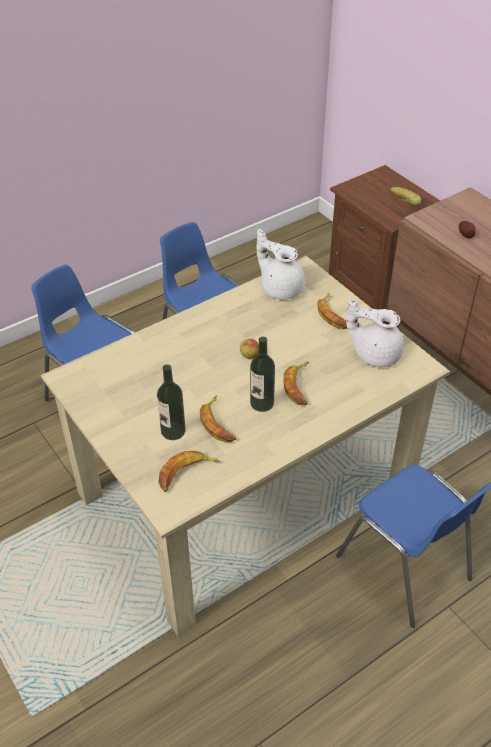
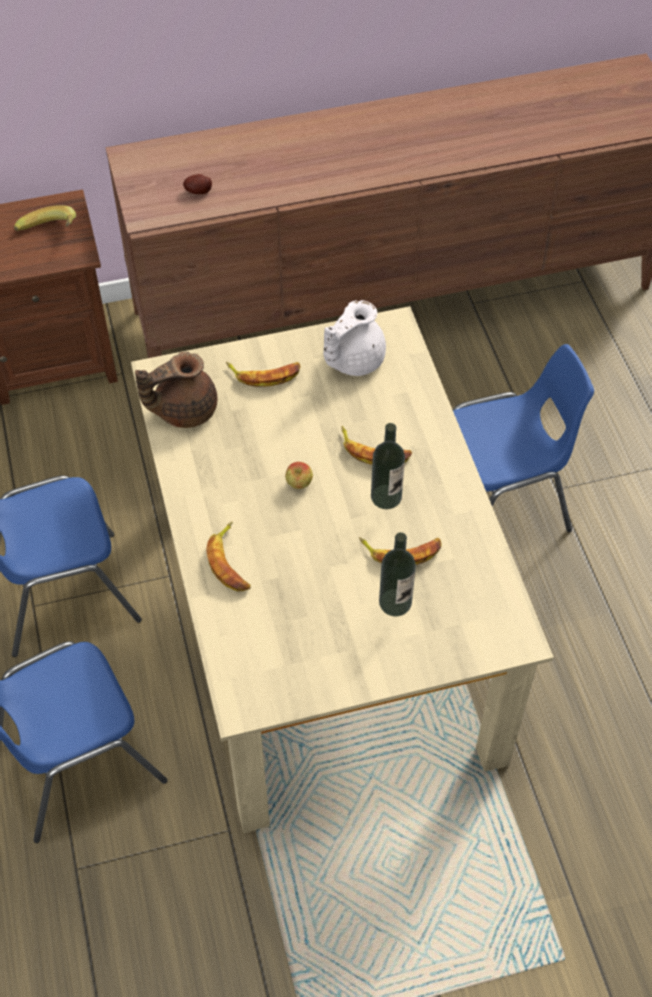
camera: 70 degrees left, 10 degrees up
(185, 474) = (470, 607): banana -> banana (230, 562)
(280, 288) = (183, 410): white teapot -> brown teapot

